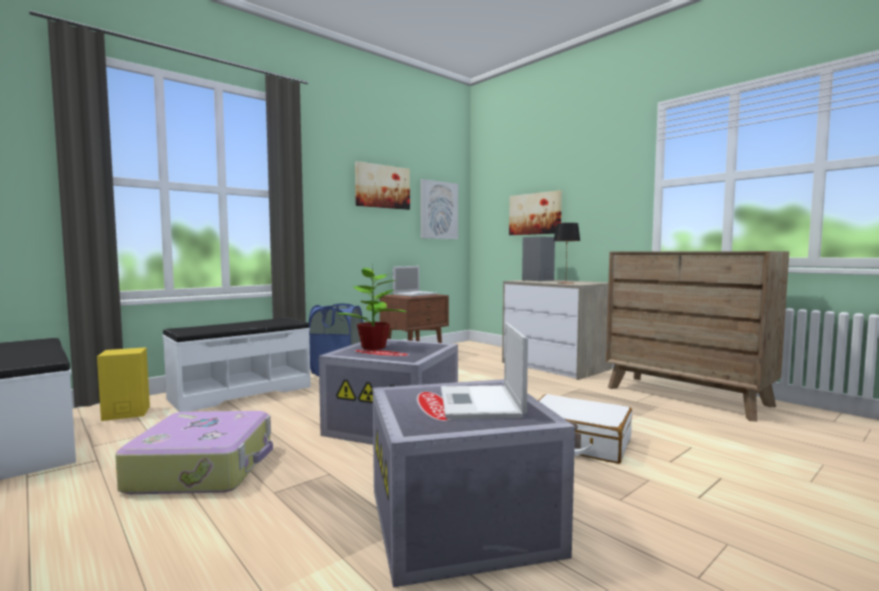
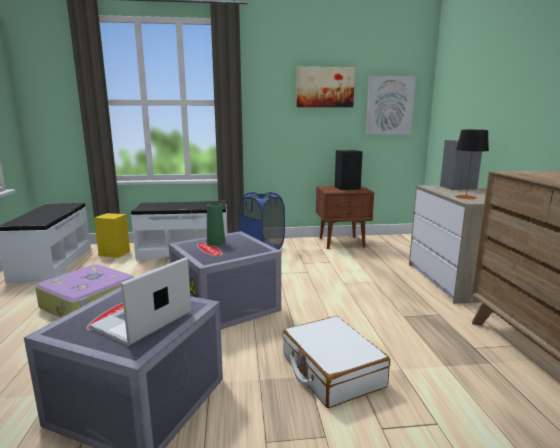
camera: 35 degrees right, 10 degrees up
(373, 347) = (216, 242): potted plant -> green vase
(415, 294) = (348, 188): laptop -> black speaker
(535, 214) = (479, 111): picture -> none

